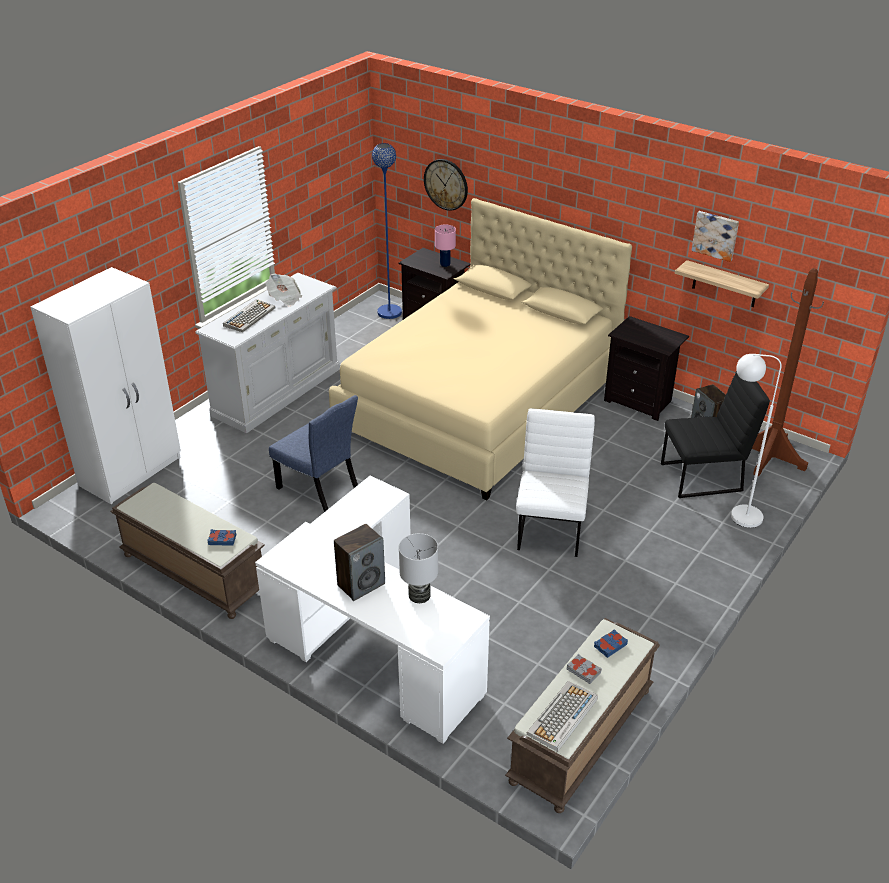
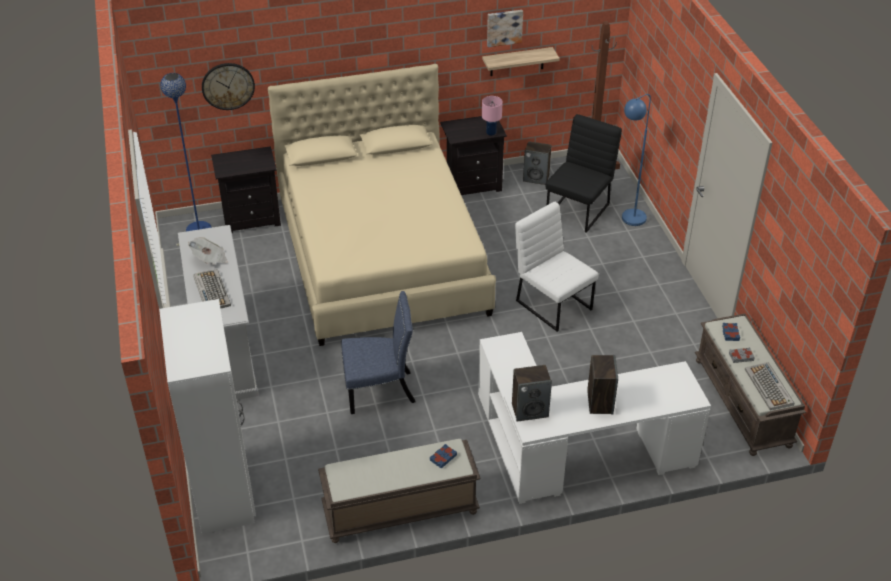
camera: 50 degrees left, 5 degrees up
(302, 546) = (530, 410): none -> speaker
(419, 595) = (637, 381): grey table lamp -> none
(444, 265) = (254, 159): pink table lamp -> pink table lamp (491, 133)
(736, 517) = (628, 222): white floor lamp -> blue floor lamp

